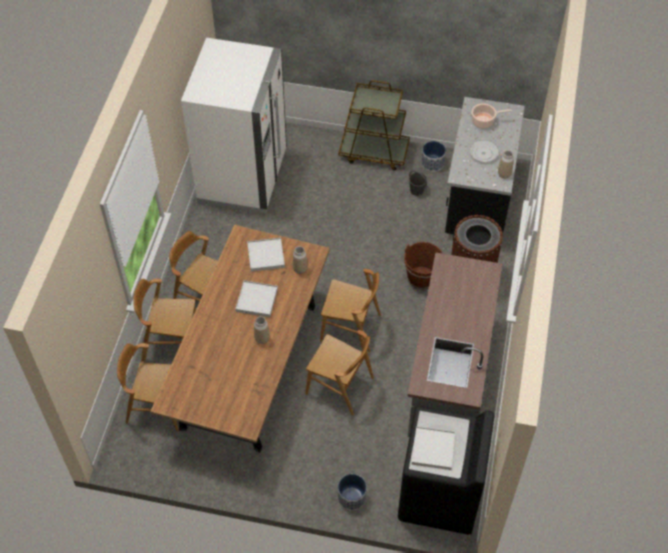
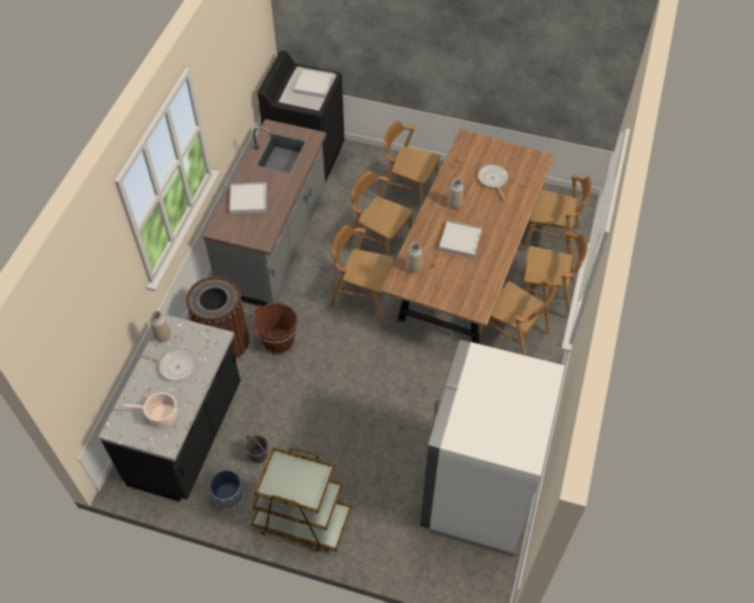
camera: 175 degrees left, 0 degrees up
(221, 371) = (493, 180): none -> frying pan
(266, 256) = (450, 285): white tray -> white tray (248, 199)
(314, 454) = (408, 192): none -> brown chair
(351, 497) = (379, 160): planter -> none

